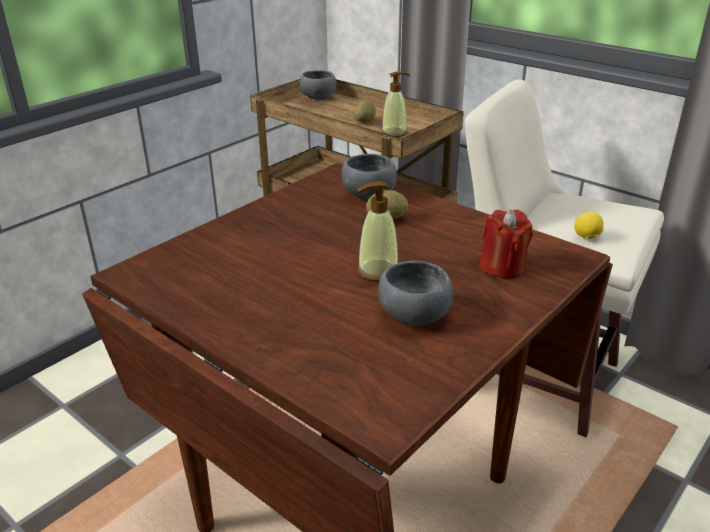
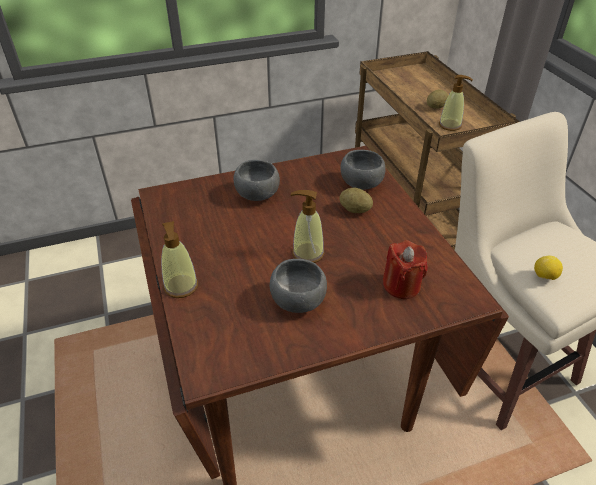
camera: 30 degrees right, 10 degrees up
(260, 352) = (181, 286): none -> soap dispenser
(318, 98) = (418, 74): grey bowl -> grey bowl (256, 195)

